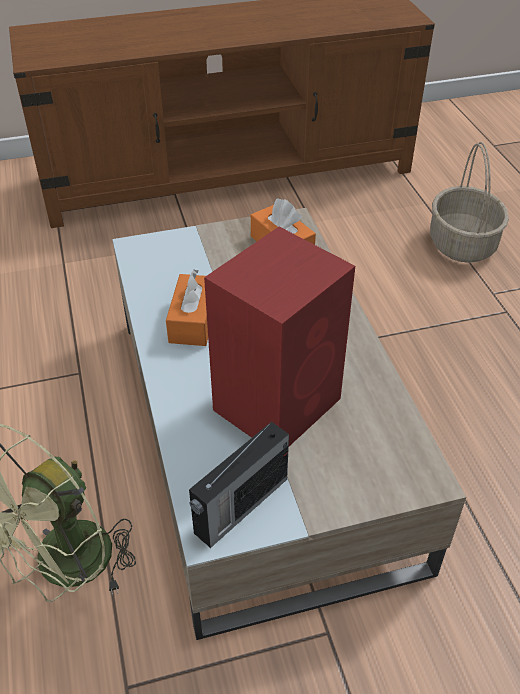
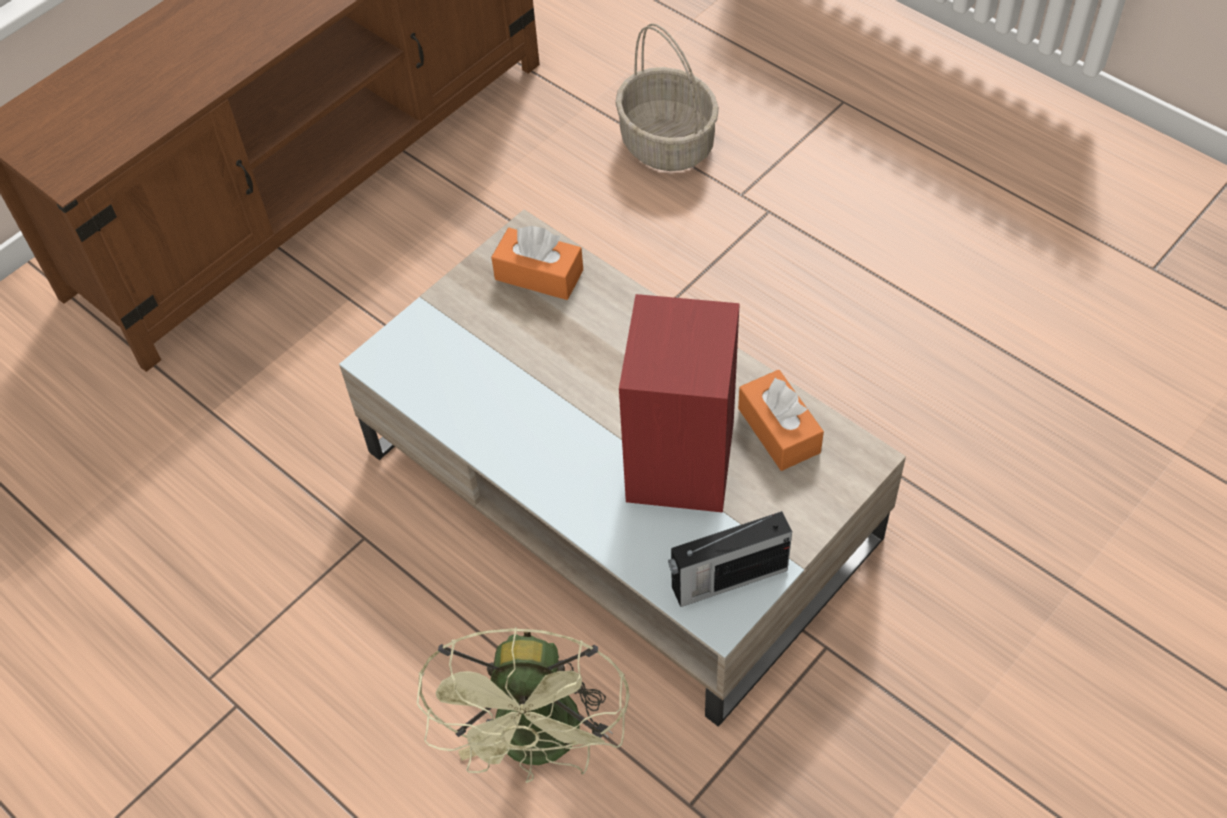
camera: 30 degrees left, 10 degrees up
(193, 320) = (522, 416): orange tissue box -> orange tissue box (779, 430)
(239, 506) = (727, 579): radio -> radio turned 60 degrees clockwise

